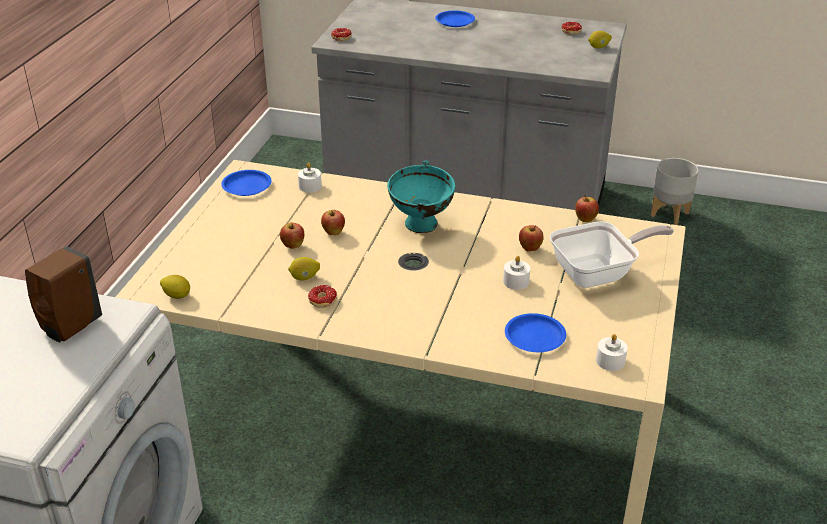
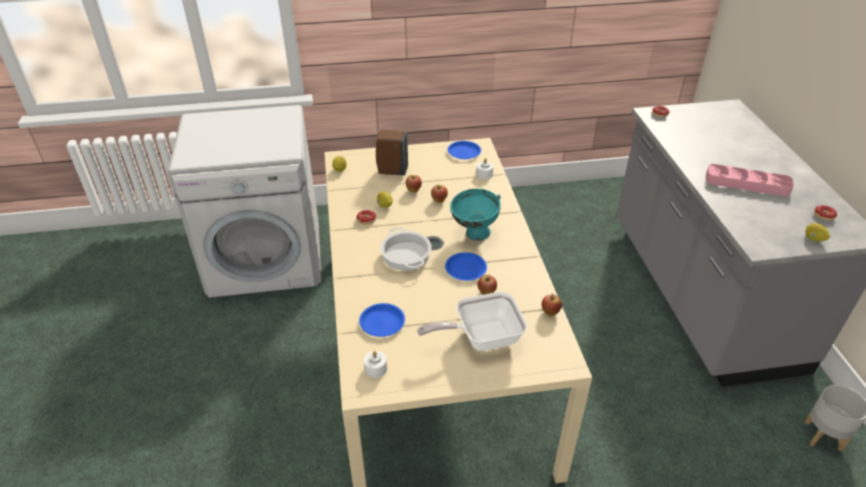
camera: 65 degrees right, 5 degrees up
(70, 328) = (267, 142): brown soap dispenser -> brown soap dispenser (391, 171)
(423, 286) = (406, 255): none -> cooking pot
(454, 21) = (756, 152): blue plate -> blue plate (466, 269)
(499, 43) = (747, 184): none -> pink tray
(516, 281) = (441, 296): white candle -> none
(599, 273) = (481, 338): frying pan -> frying pan turned 120 degrees clockwise

